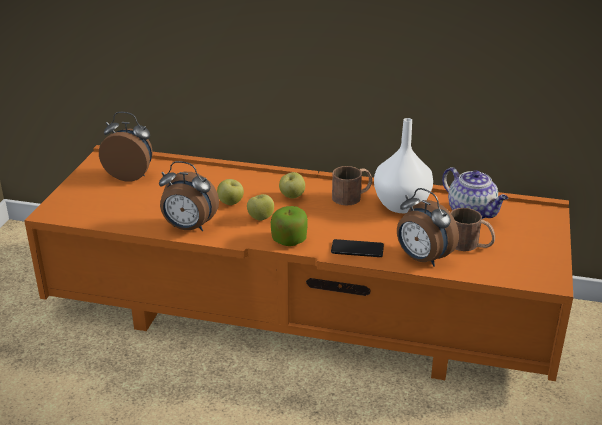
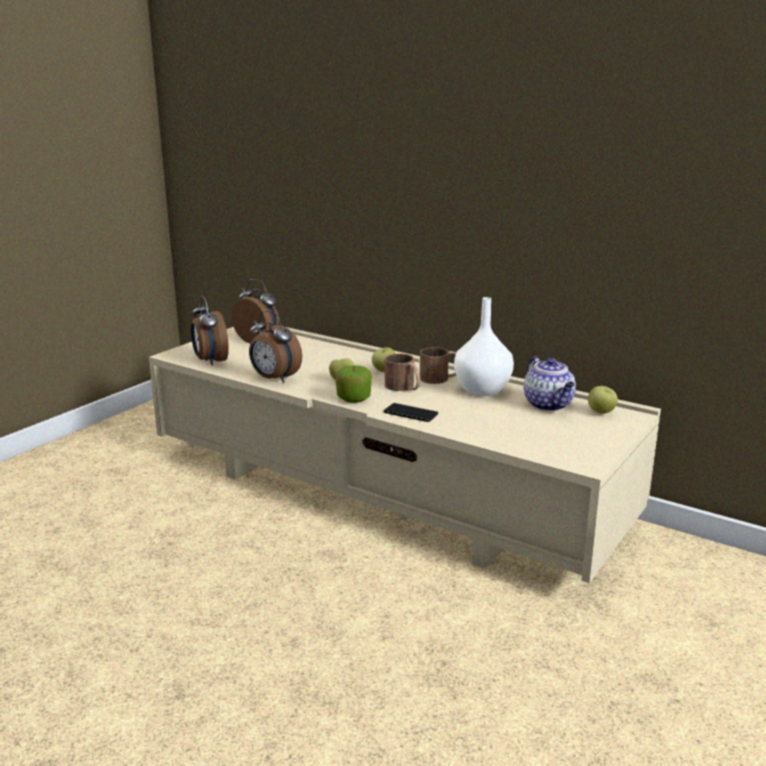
camera: 20 degrees right, 10 degrees down
(231, 203) = (325, 368): apple -> apple (601, 412)
(302, 309) = (385, 488): orange tv stand -> beige tv stand
(422, 259) = (467, 429): alarm clock -> alarm clock (210, 361)
(470, 244) = (525, 426): brown mug -> brown mug (404, 387)

